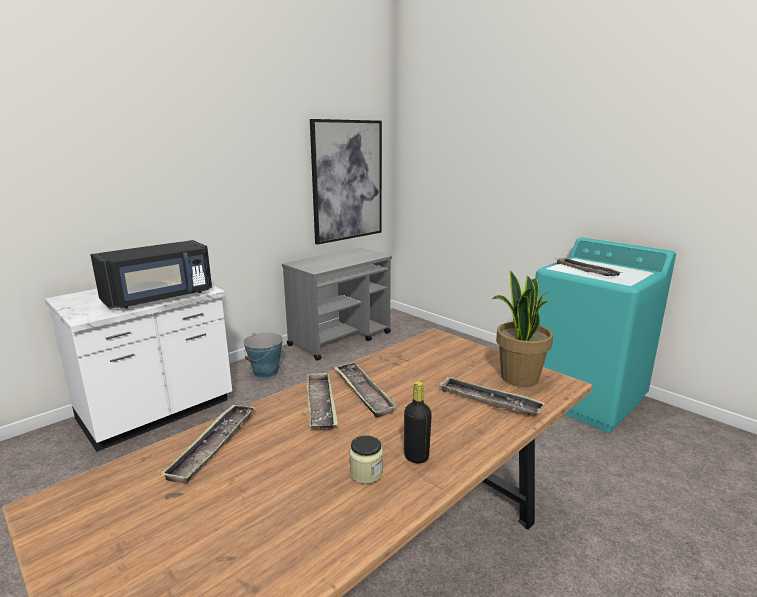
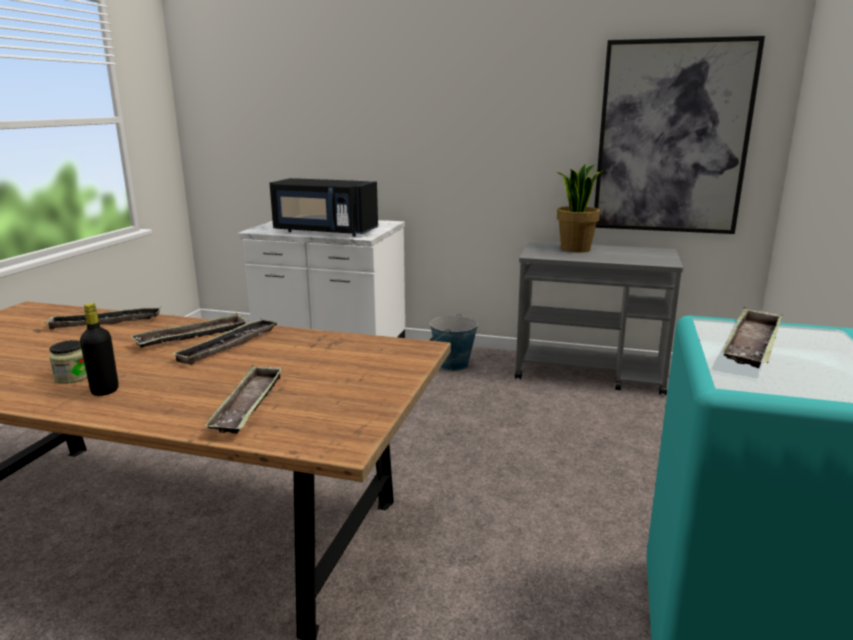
camera: 60 degrees right, 0 degrees up
(518, 378) = (334, 412): potted plant -> potted plant (575, 249)

